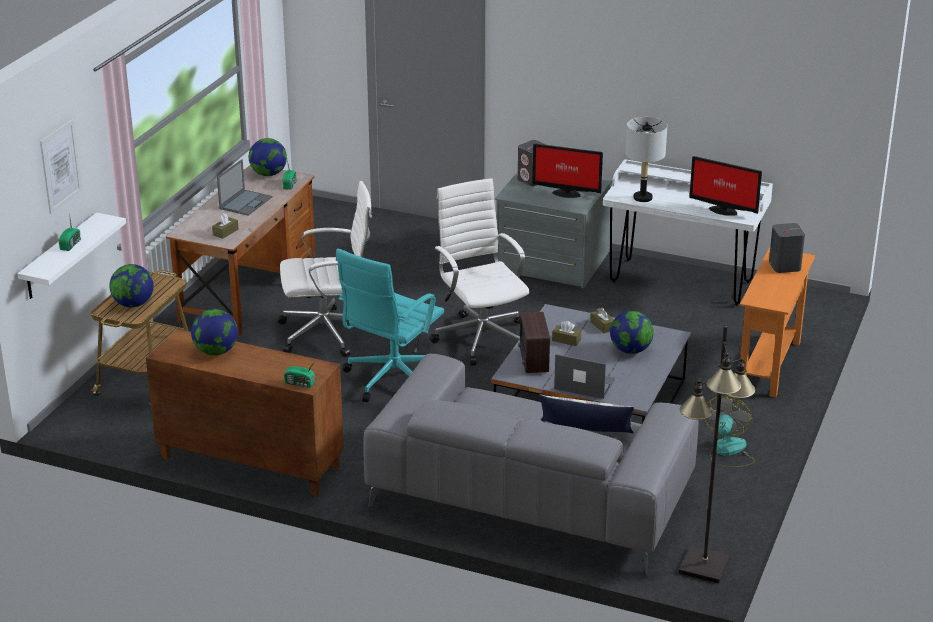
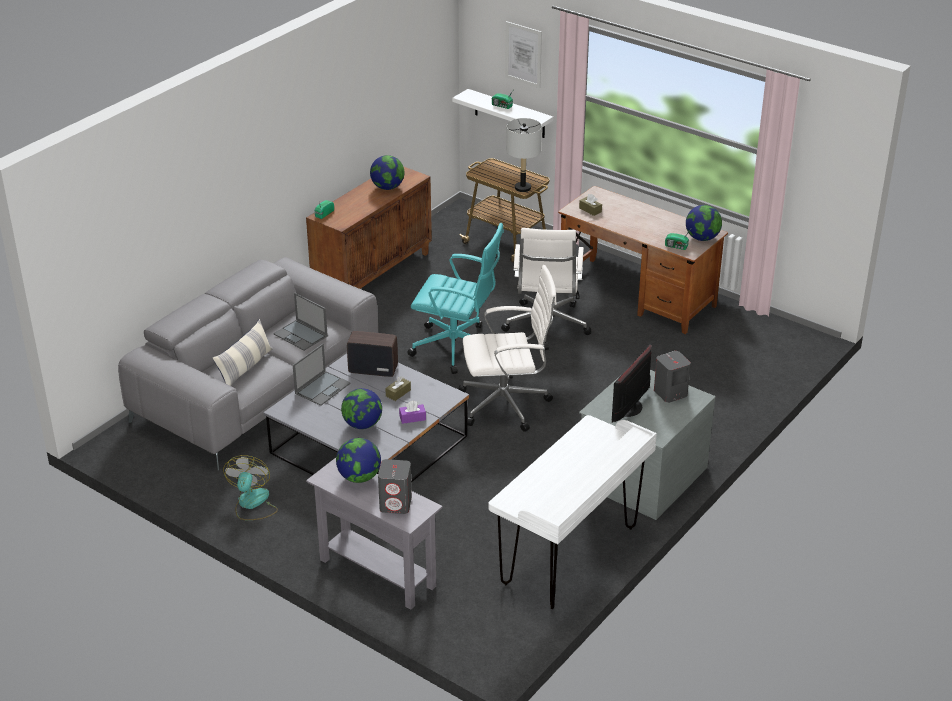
camera: 105 degrees right, 5 degrees up
(133, 304) = (496, 174): globe -> globe (359, 477)
(246, 202) = (645, 223): laptop -> laptop (301, 335)
(392, 379) = (457, 348): turquoise office chair -> turquoise office chair turned 150 degrees clockwise
(602, 326) = (412, 418): brown tissue box -> purple tissue box
(642, 198) = (580, 441): grey table lamp -> grey table lamp (523, 188)
(703, 566) = (117, 451): black floor lamp -> none
(722, 210) = (531, 489): monitor -> none
(727, 452) = (252, 504): fan -> fan turned 120 degrees counterclockwise
(769, 365) = (377, 573): orange console table -> grey console table

